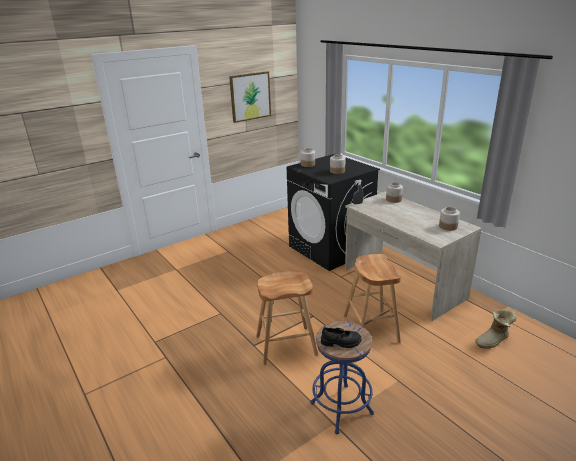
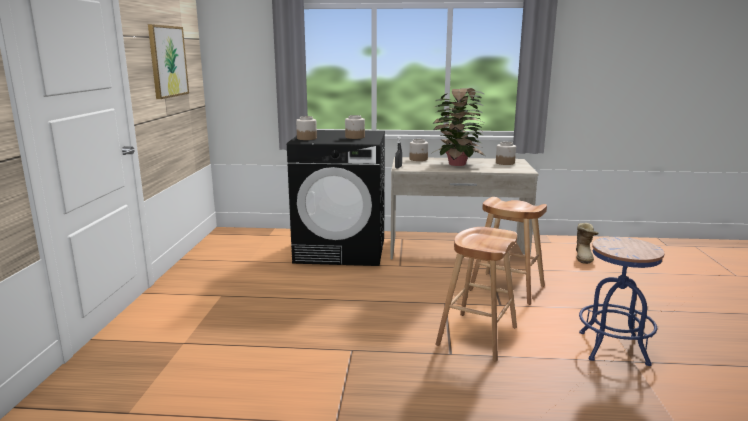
camera: 50 degrees left, 10 degrees down
(341, 342) = (634, 249): black shoe -> none
(405, 215) = (457, 164): none -> potted plant

